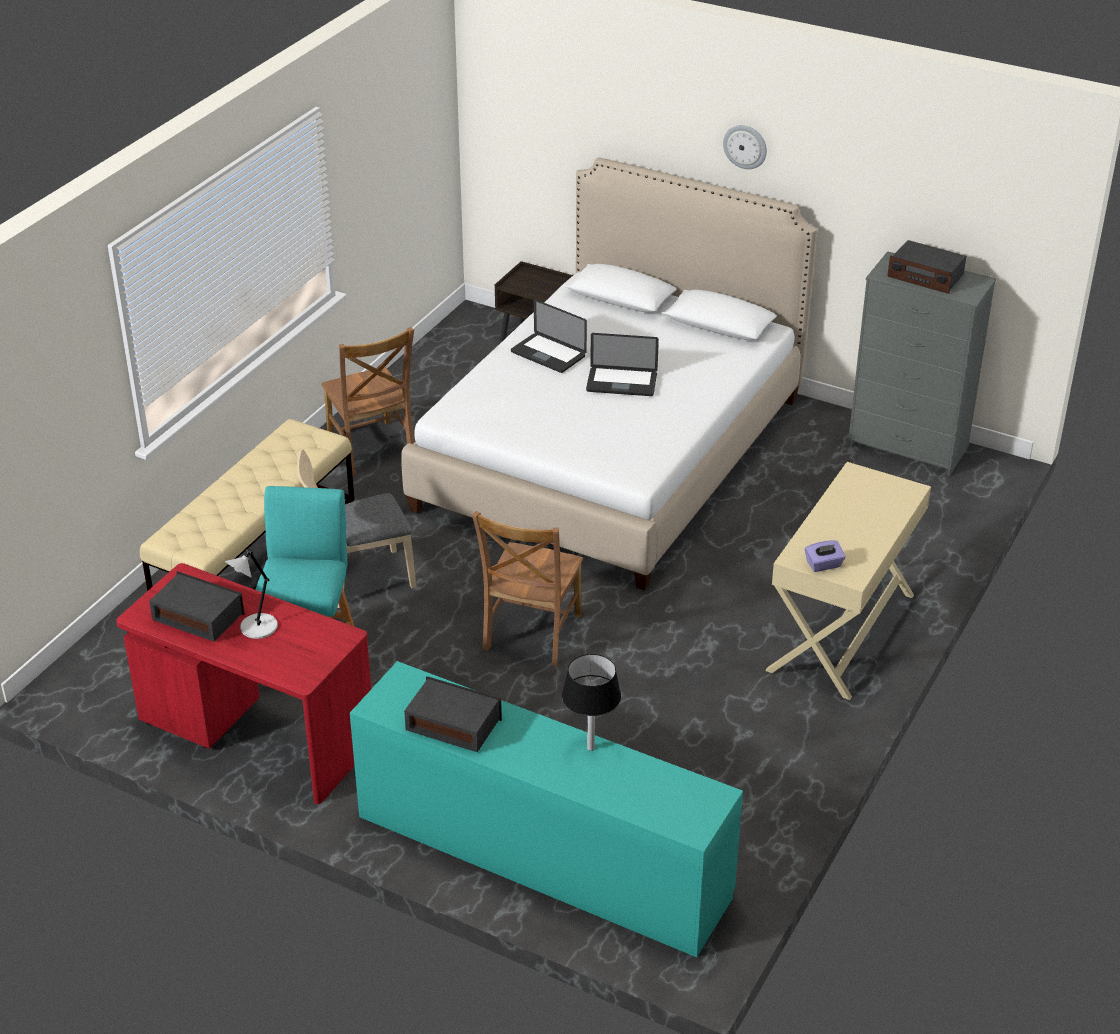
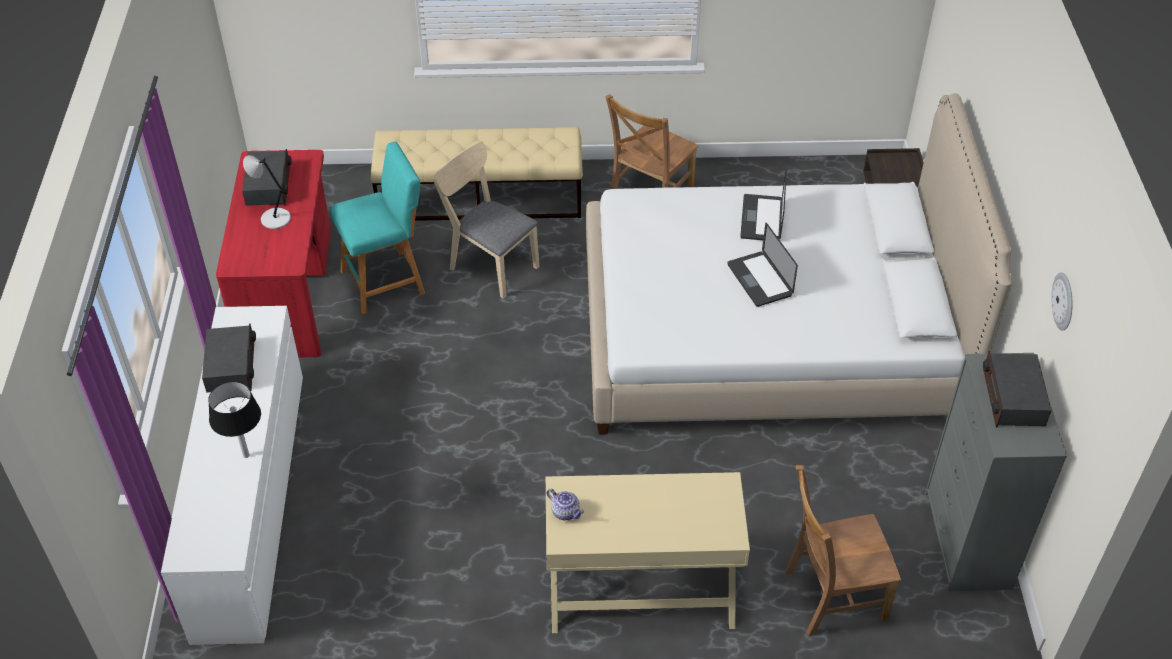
camera: 60 degrees right, 10 degrees up
(530, 635) = (493, 388): brown chair -> brown chair (830, 595)
(542, 856) = (250, 504): turquoise dresser -> white dresser
(745, 146) = (1017, 164): wall clock -> wall clock (1064, 301)
(823, 565) = (566, 512): purple tissue box -> teapot

